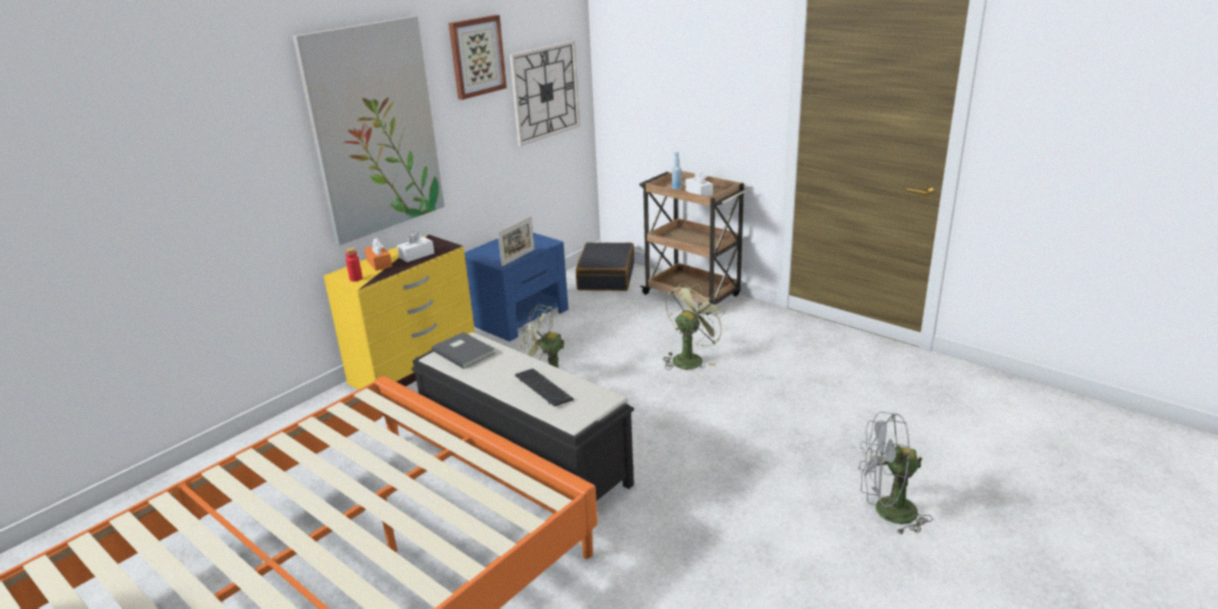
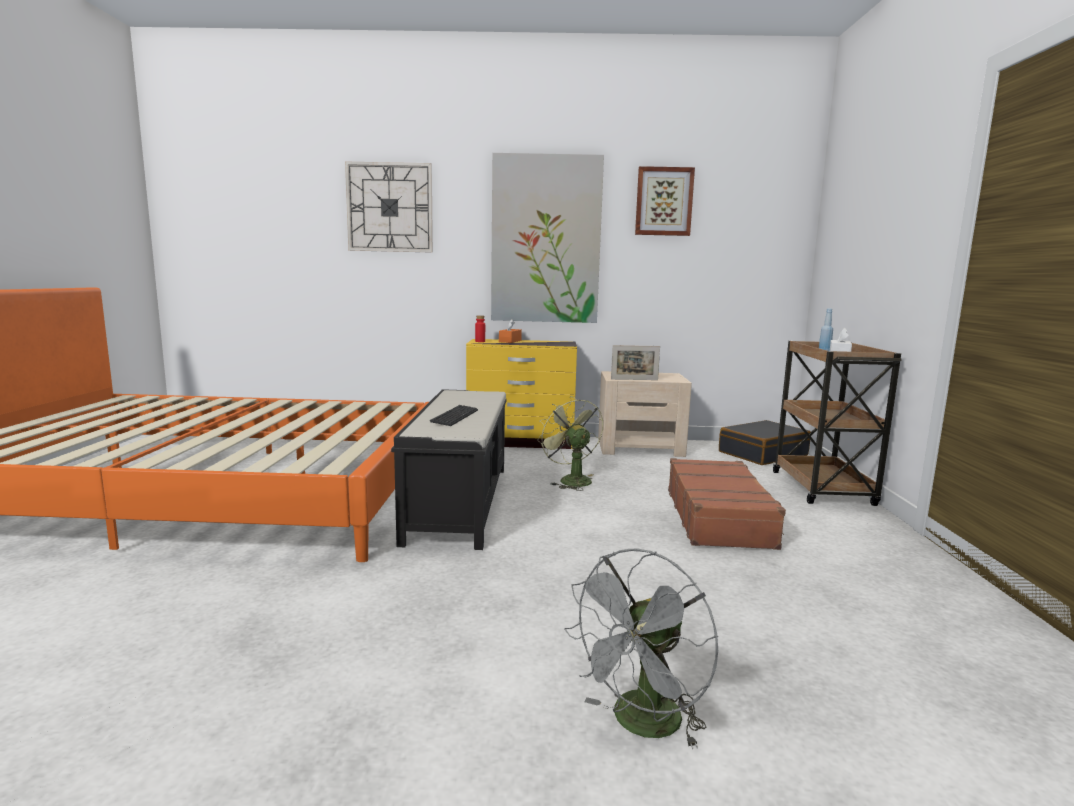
camera: 50 degrees right, 15 degrees down
(416, 255) = (538, 343): white tissue box -> none
(464, 351) = (473, 394): grey book -> none
(519, 316) = (640, 447): blue nightstand -> beige nightstand
(545, 92) = (742, 252): wall clock -> wall clock (390, 207)
(690, 358) = (719, 517): green fan -> brown suitcase
(886, 512) = (641, 725): grey fan -> grey fan turned 105 degrees counterclockwise

